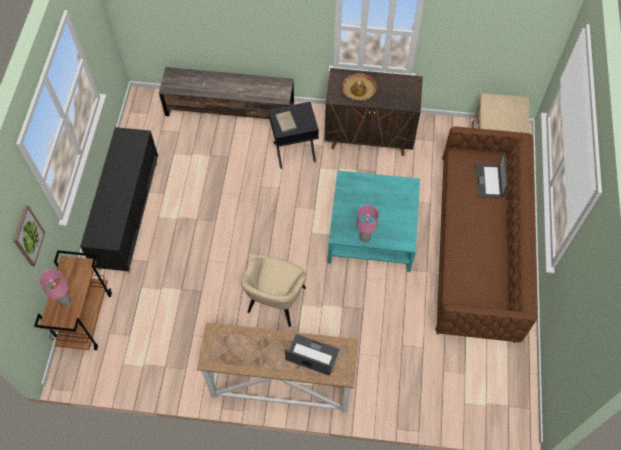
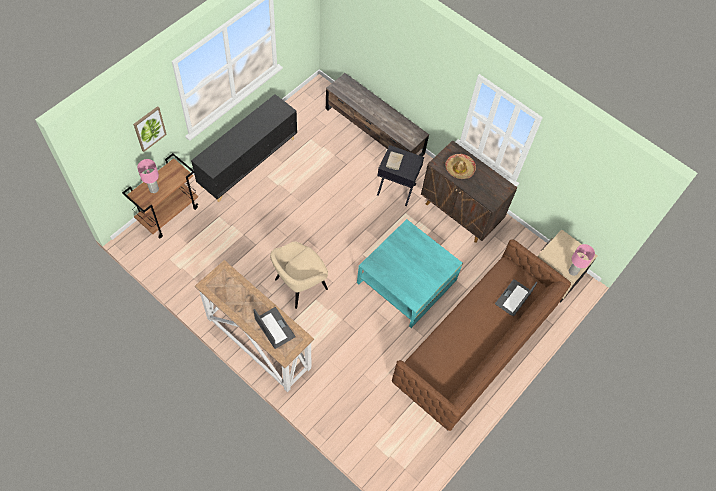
camera: 30 degrees right, 0 degrees up
(364, 237) = (387, 278): pink table lamp -> pink table lamp (572, 271)

